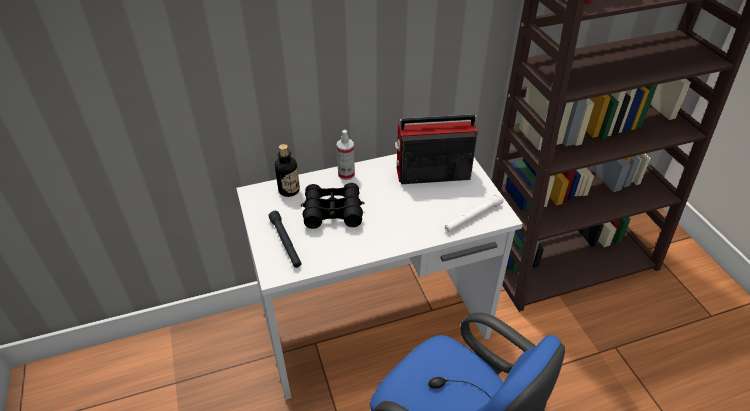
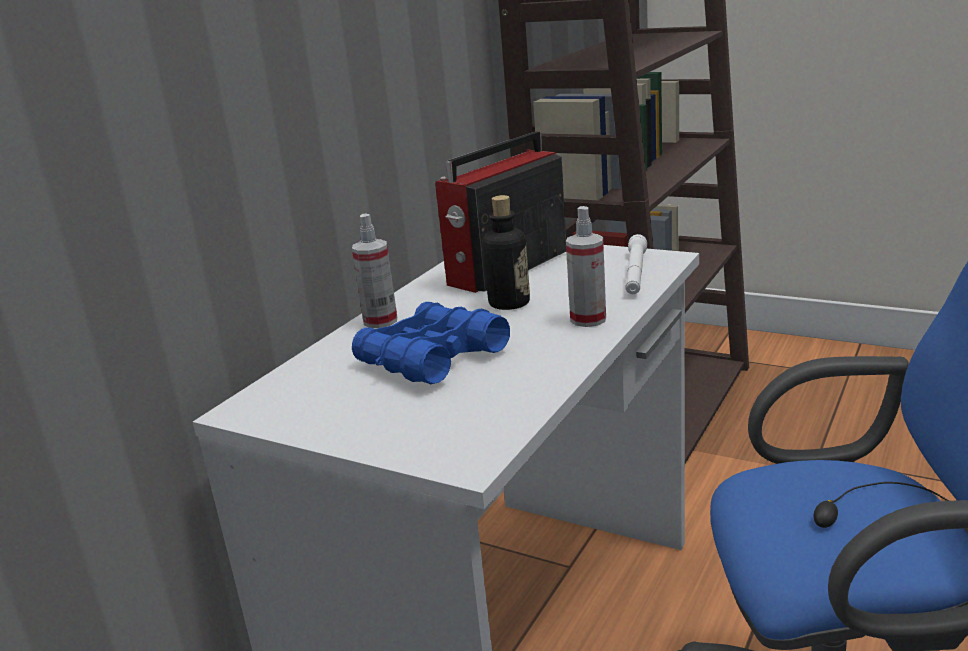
camera: 40 degrees left, 20 degrees down
(285, 242) = (417, 423): black flashlight -> none
(289, 190) = (310, 376): bottle -> bottle (509, 303)
(332, 211) = (432, 358): black binoculars -> blue binoculars
(410, 232) = (588, 319): none -> spray bottle

